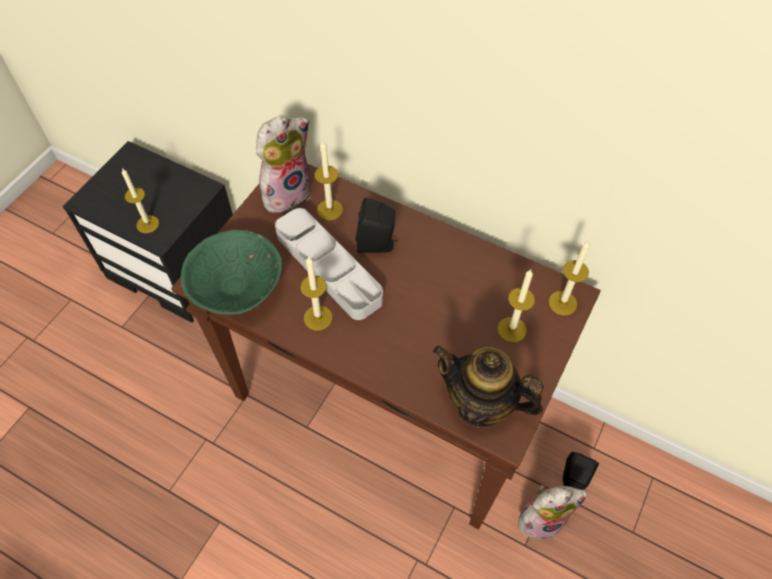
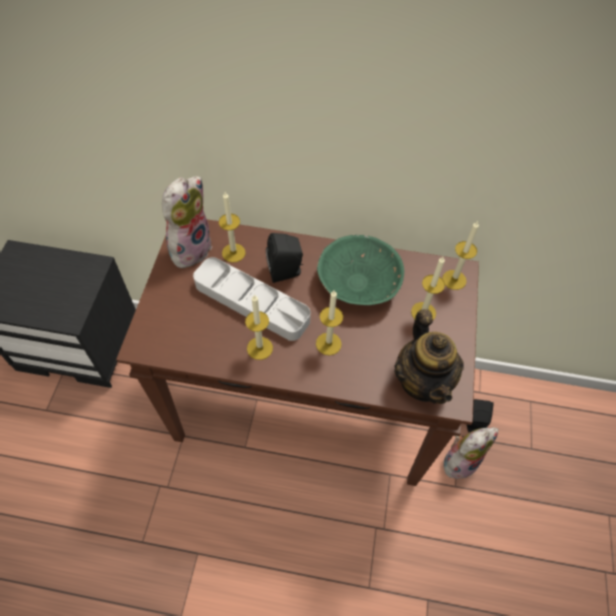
camera: 20 degrees left, 0 degrees up
(147, 224) = (54, 310): candle -> candle (328, 343)
(236, 284) = (176, 339): green bowl -> green bowl (358, 281)
(480, 404) = (423, 381): teapot -> teapot turned 105 degrees counterclockwise

